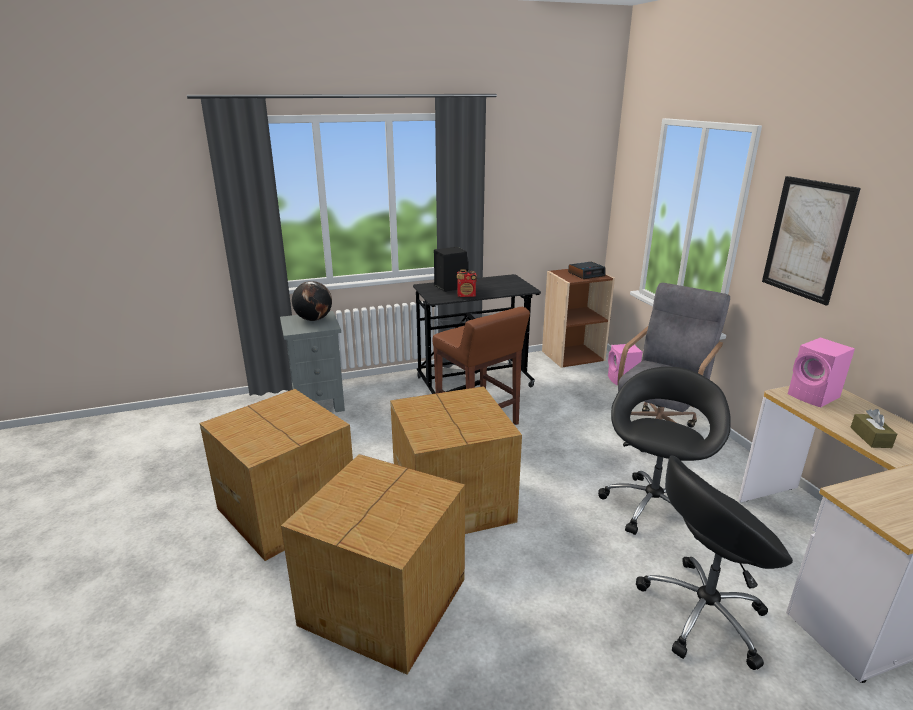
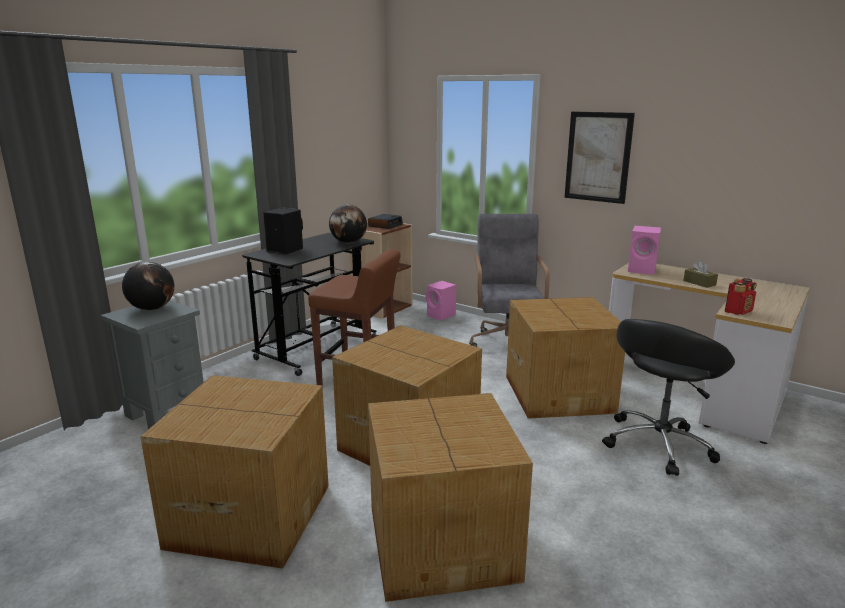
camera: 35 degrees left, 5 degrees down
(466, 295) = (313, 253): radio -> radio (738, 311)
(514, 289) = (349, 242): none -> globe
(654, 507) = (559, 393): black office chair -> cardboard box

